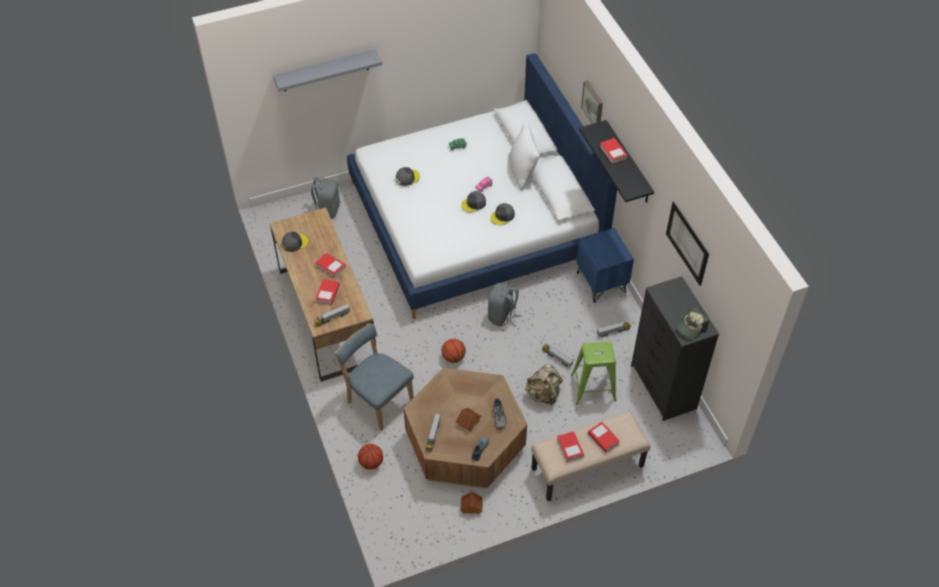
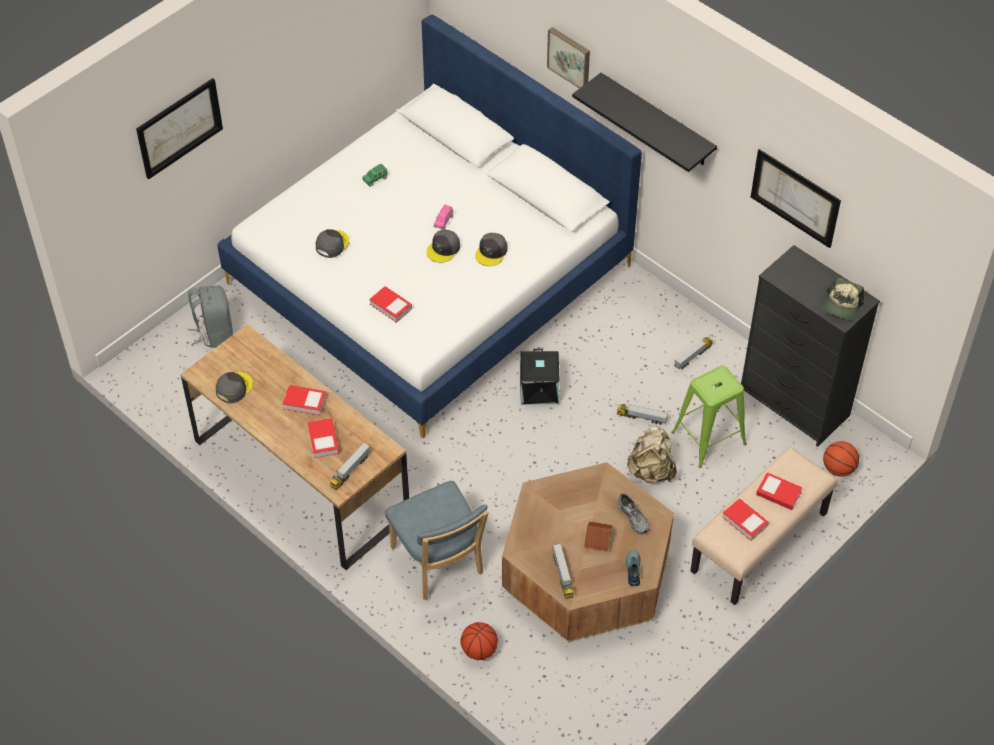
camera: 25 degrees left, 0 degrees up
(325, 71) = (179, 127): grey shelf -> picture
(378, 400) = (439, 564): blue chair -> blue chair turned 135 degrees counterclockwise
(453, 357) = (507, 468): basketball -> basketball (838, 469)
(471, 507) = (643, 652): toy house -> none
(502, 316) = (540, 389): grey backpack -> black storage box
(522, 172) = (483, 184): white pillow -> none
(601, 282) = (642, 298): blue nightstand -> none
(613, 153) = (636, 112): book -> book (390, 306)

